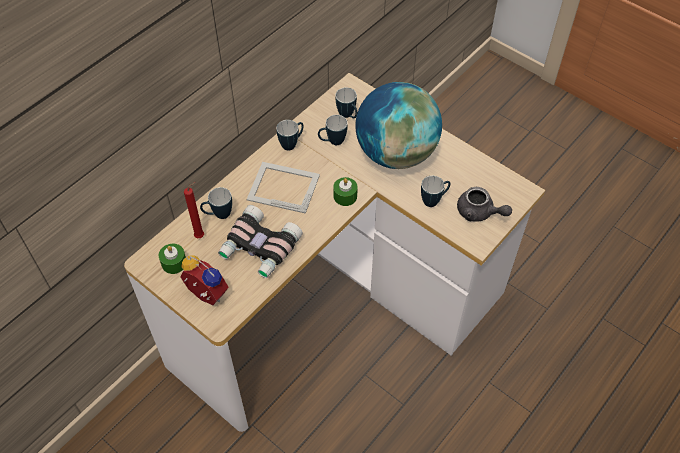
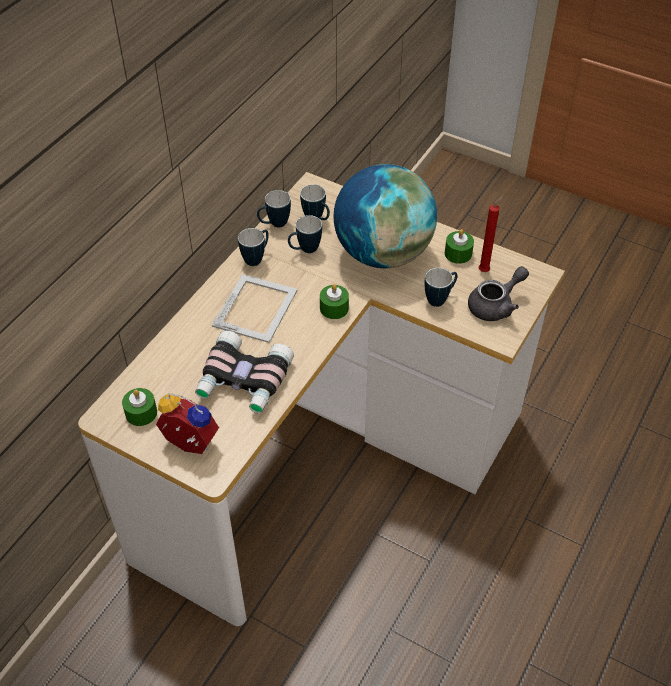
camera: 10 degrees left, 5 degrees down
(201, 236) = (168, 377): red candle -> red candle (485, 270)
(218, 215) = (184, 350): mug -> mug (274, 224)
(283, 186) = (256, 307): picture frame -> picture frame turned 105 degrees clockwise
(458, 162) = (458, 253): none -> green candle
(479, 213) = (495, 305): grey teapot -> grey teapot turned 60 degrees counterclockwise

